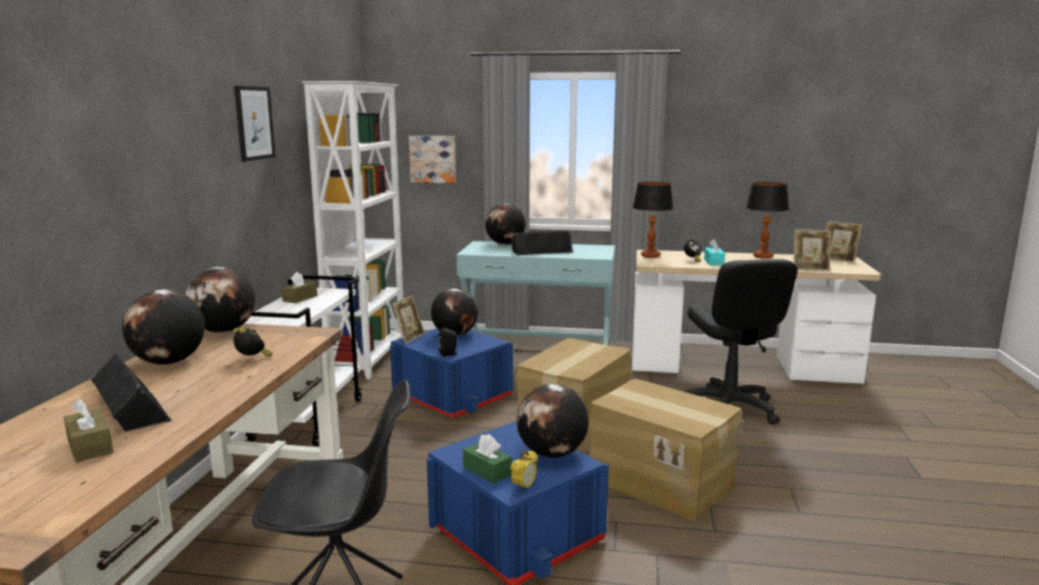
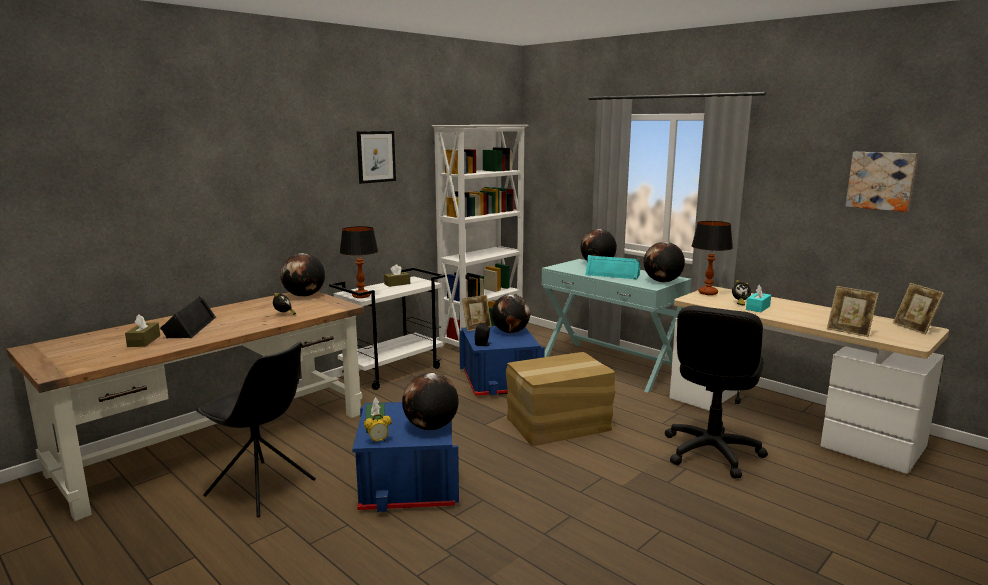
camera: 35 degrees right, 0 degrees up
(168, 362) = (247, 308): globe -> globe (662, 281)
(433, 159) = (563, 186): picture -> picture (881, 180)
(541, 251) = (612, 274): black speaker -> turquoise speaker
(661, 481) = (559, 486): cardboard box -> none
(762, 257) = (826, 311): table lamp -> table lamp (361, 296)

